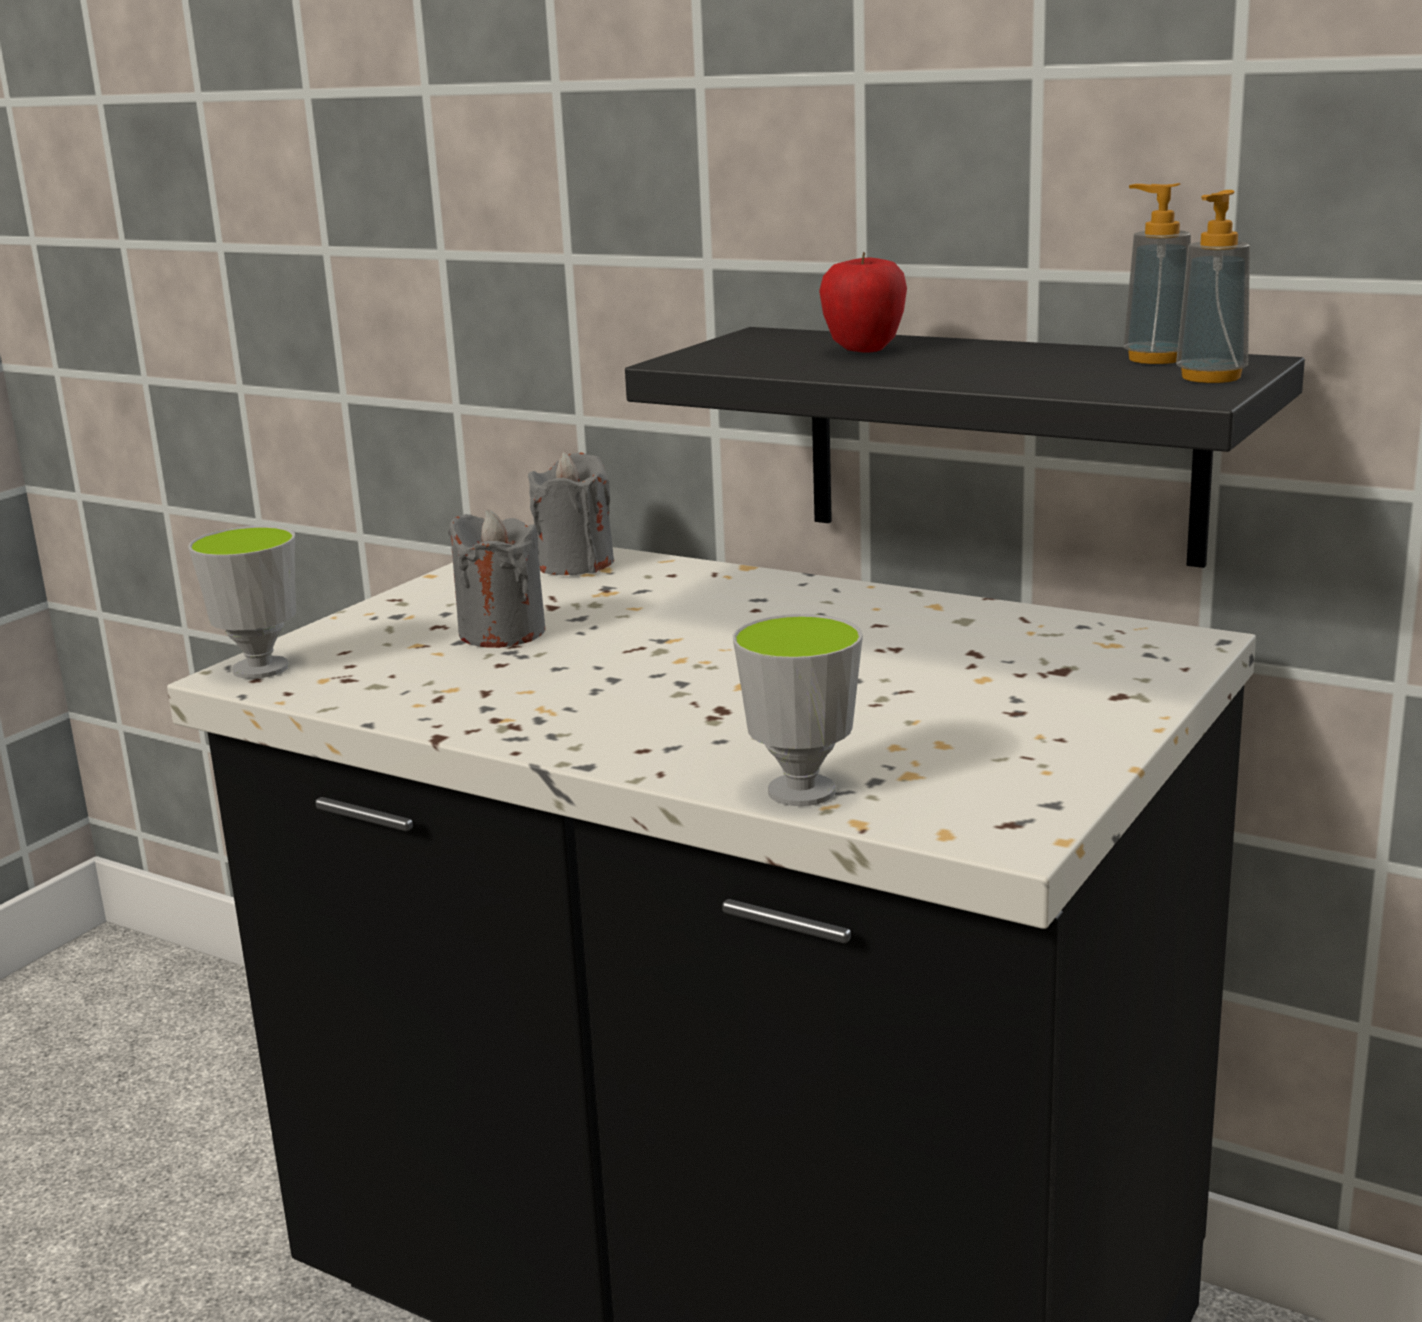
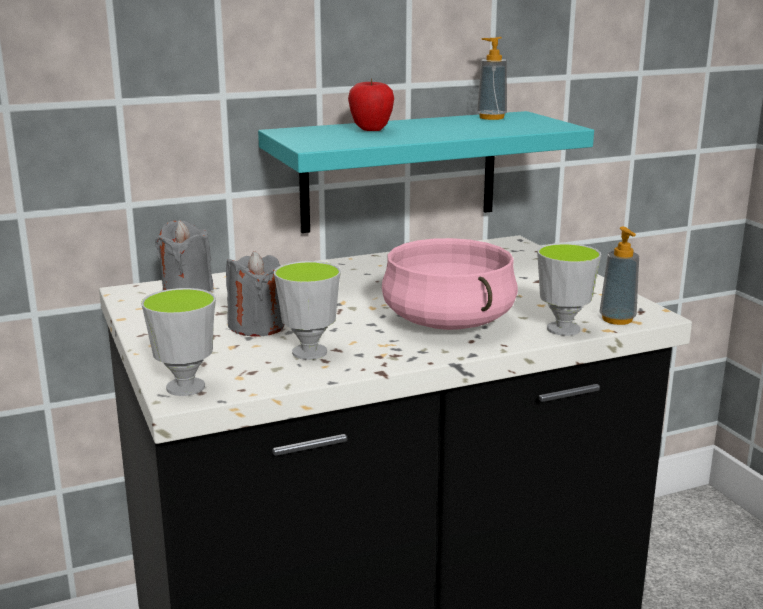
camera: 55 degrees left, 0 degrees up
(452, 683) = (309, 352): none -> cup
(699, 713) = (447, 321): none -> pink cooking pot
(1001, 443) = (399, 171): black shelf -> turquoise shelf
(1210, 377) = (539, 120): soap dispenser -> soap dispenser (617, 319)

